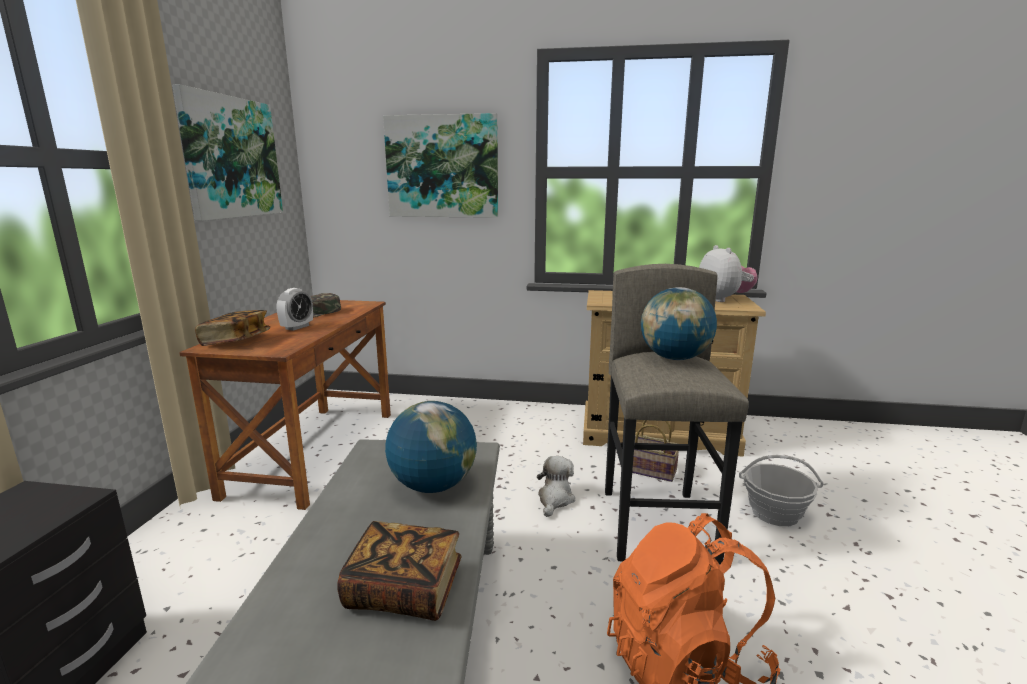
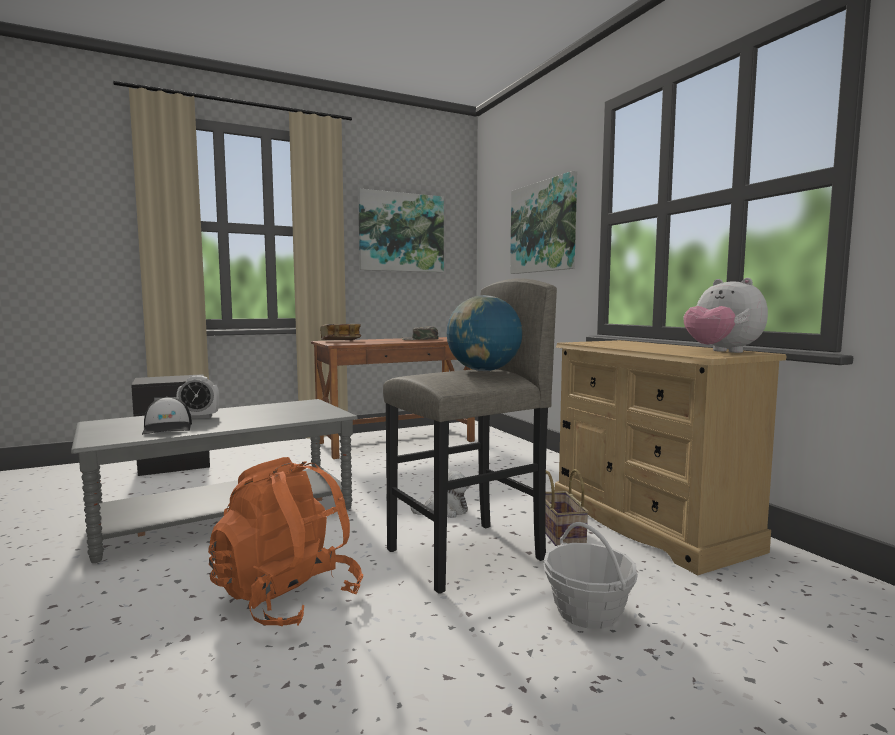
camera: 55 degrees right, 10 degrees down
(297, 327) = (383, 341): alarm clock -> alarm clock (199, 417)
(404, 590) = (168, 428): book -> cap
(433, 485) = (278, 415): globe -> none
(723, 299) = (721, 352): plush toy -> plush toy turned 105 degrees clockwise

